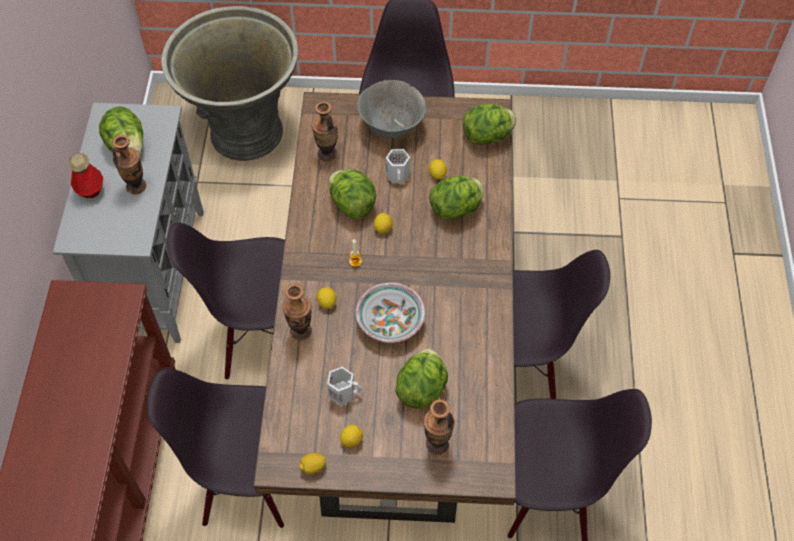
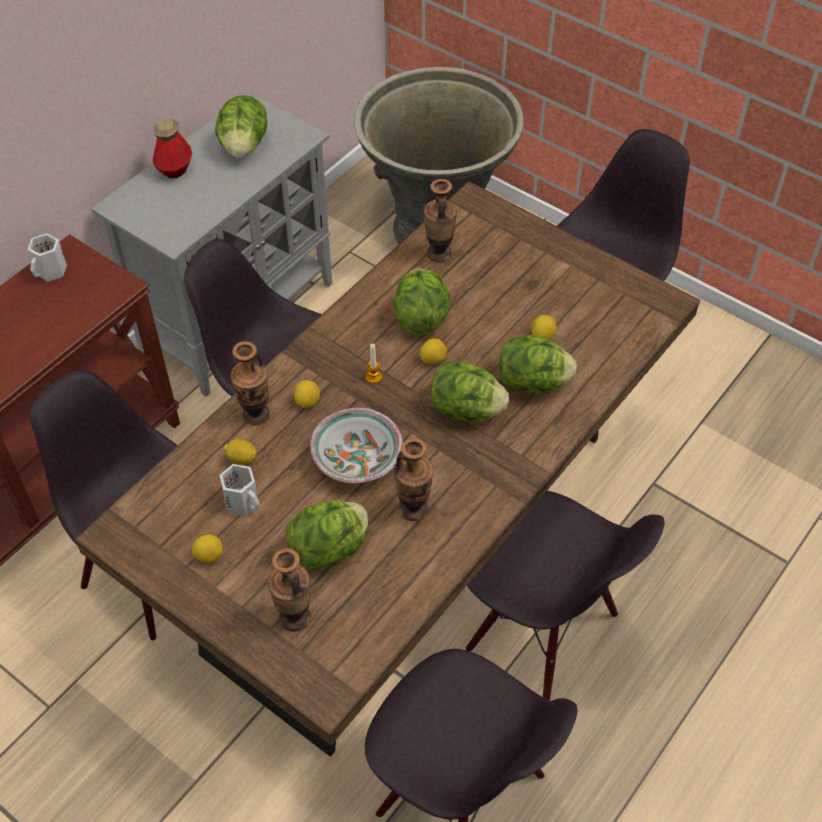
camera: 35 degrees right, 5 degrees down
(136, 186) = (219, 188): vase -> vase (413, 509)
(313, 467) = (147, 558): lemon -> lemon (242, 459)
(391, 127) = (533, 261): grey bowl -> none
(398, 175) = (497, 314): white mug -> white mug (51, 271)
(488, 136) = (637, 326): lettuce -> lettuce (466, 410)

